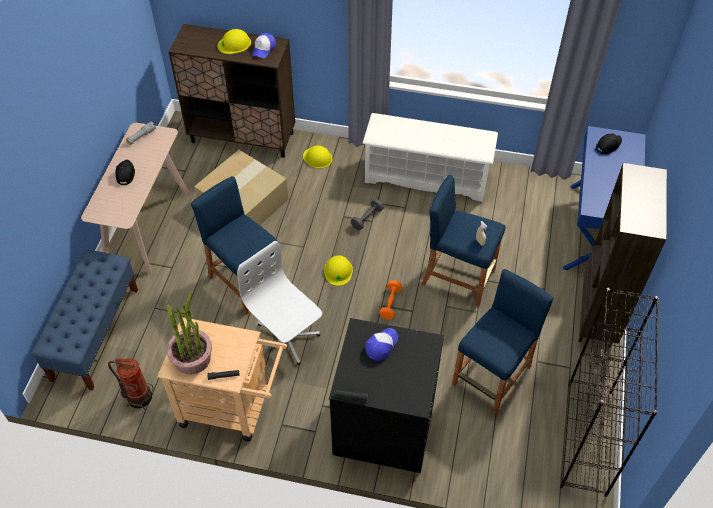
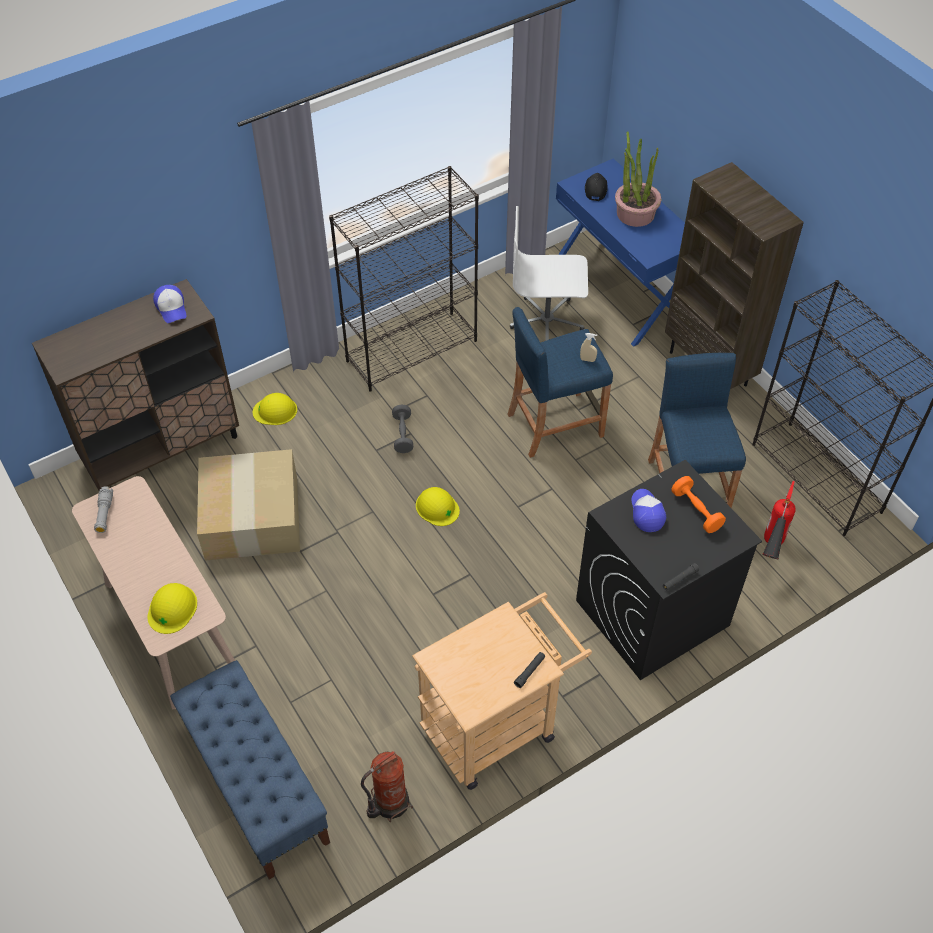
camera: 45 degrees left, 0 degrees up
(125, 174) = (141, 568): black cap -> none
(192, 358) = (476, 682): potted plant -> potted plant (635, 213)
(234, 44) = (129, 324): yellow hard hat -> yellow hard hat (172, 608)
(245, 282) = (356, 594): blue stool -> none
(286, 339) = (467, 614): white office chair -> white office chair (547, 321)
(390, 303) = (524, 498): orange dumbbell -> orange dumbbell (696, 511)
(427, 177) = (412, 350): white shoe rack -> black bookcase
(497, 455) = (769, 553): none -> fire extinguisher

